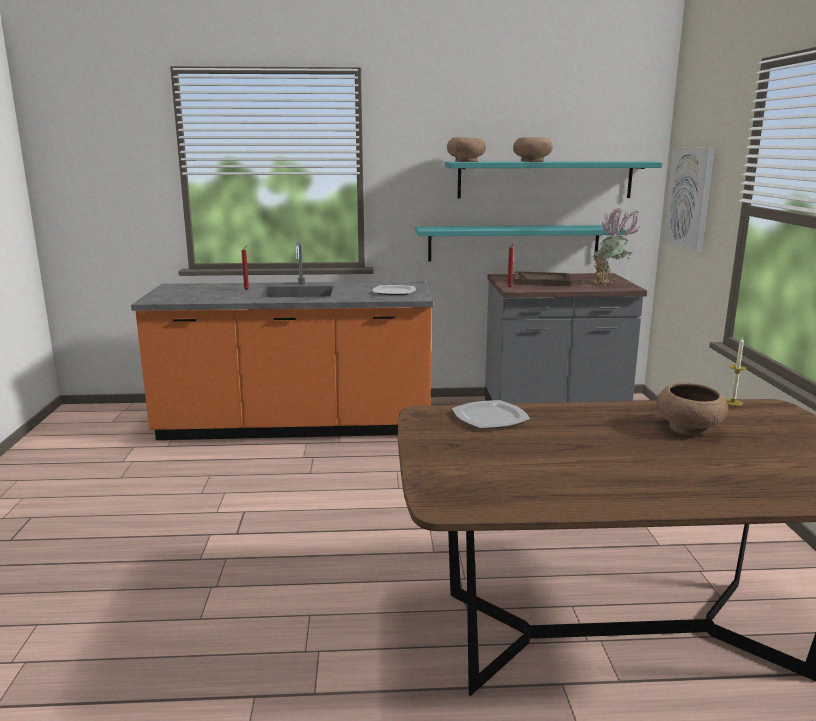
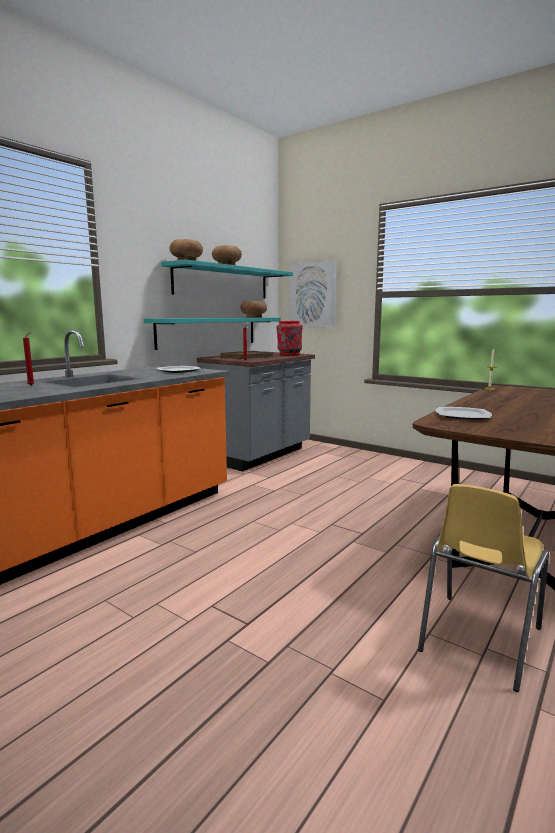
camera: 50 degrees left, 5 degrees down
(328, 643) = (478, 639): none -> yellow chair
(610, 285) = (289, 354): potted plant -> red vase
(689, 428) = (522, 398): brown bowl -> brown bowl (254, 317)

